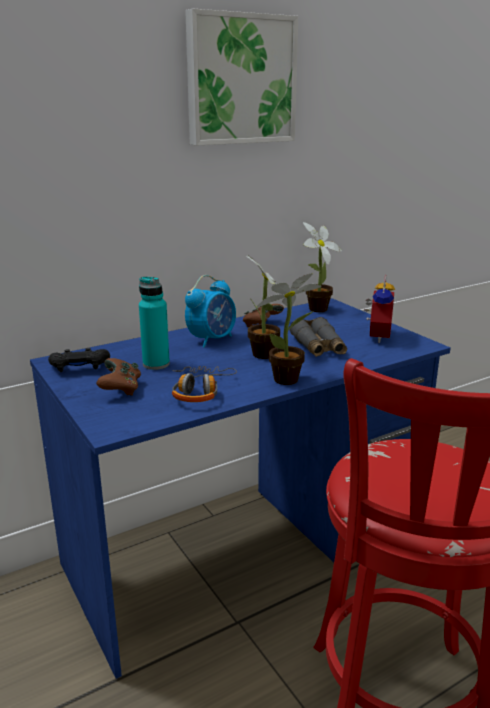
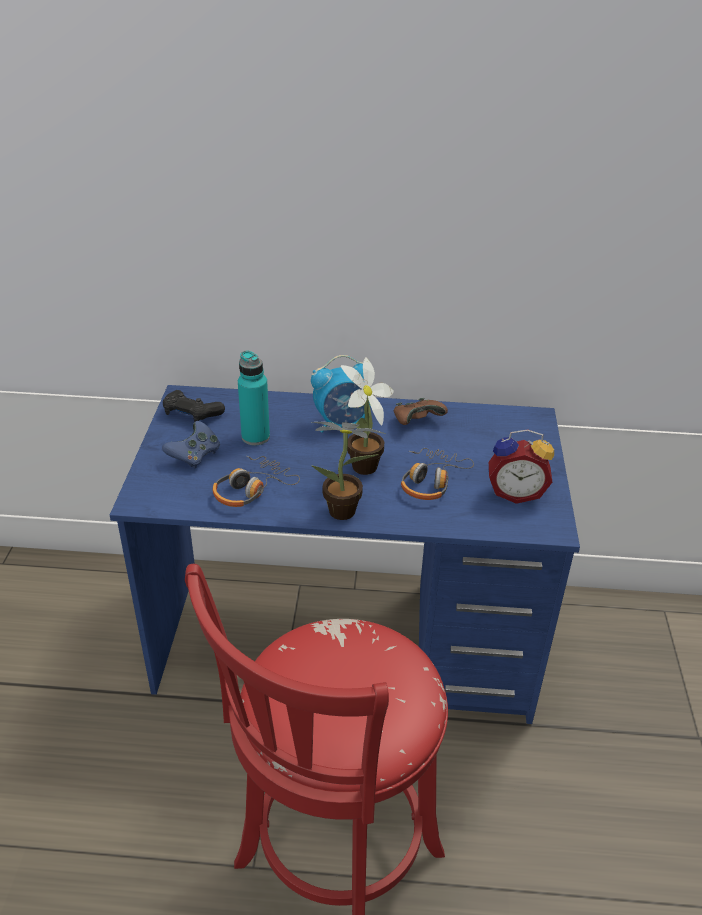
camera: 35 degrees right, 15 degrees up
(121, 389) = (194, 456): brown game controller -> blue game controller
(240, 80) = (442, 130): picture -> none
(315, 310) = (506, 421): potted plant -> none
(318, 347) = (431, 481): grey binoculars -> headphones
(376, 337) = (515, 492): alarm clock -> alarm clock turned 45 degrees clockwise

